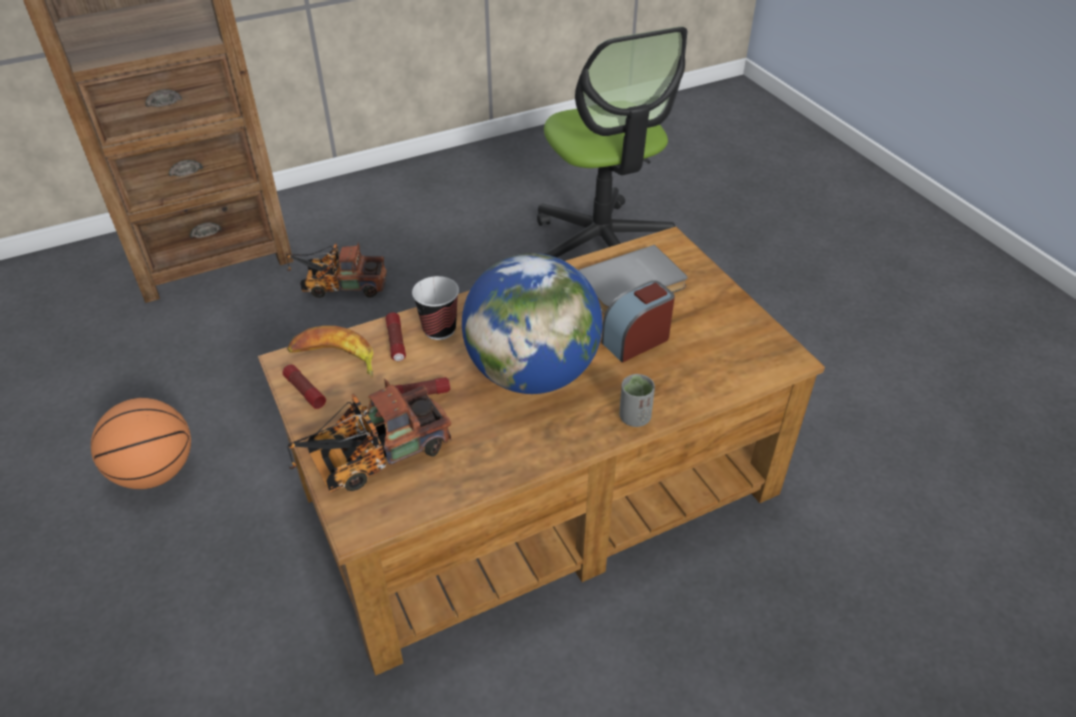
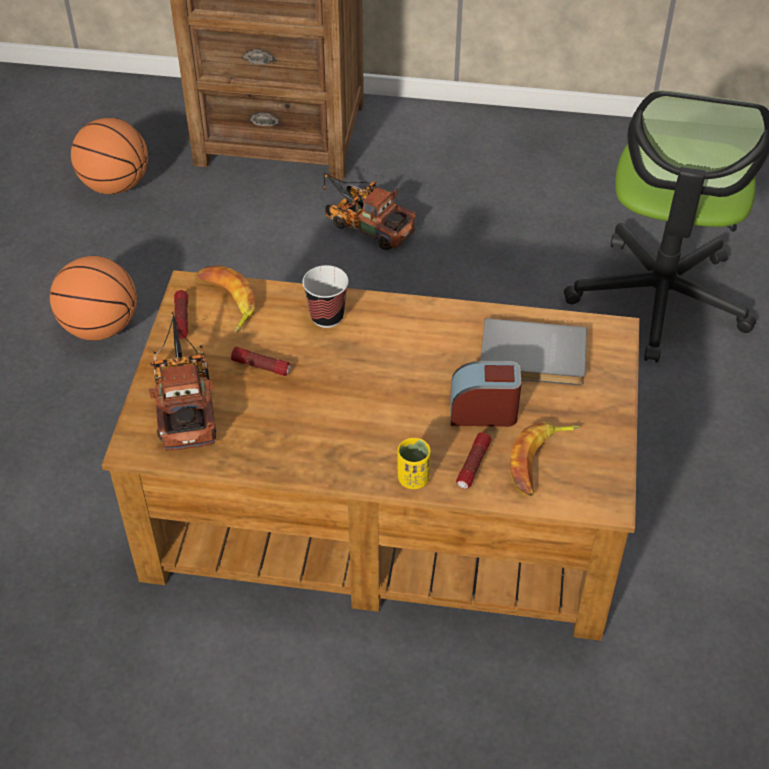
camera: 35 degrees right, 5 degrees up
(77, 348) = (115, 185): none -> basketball
(373, 458) = (185, 400): toy truck -> toy truck turned 75 degrees clockwise
(396, 342) = (283, 311): flashlight -> flashlight (473, 465)
(532, 373) = (366, 395): globe -> none
(634, 417) = (413, 478): grey cup -> yellow cup
(714, 354) = (540, 461): none -> banana

